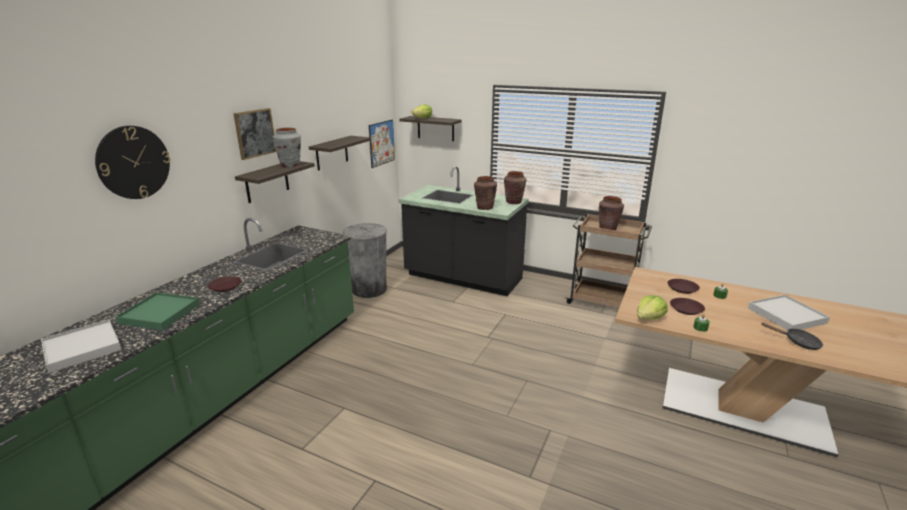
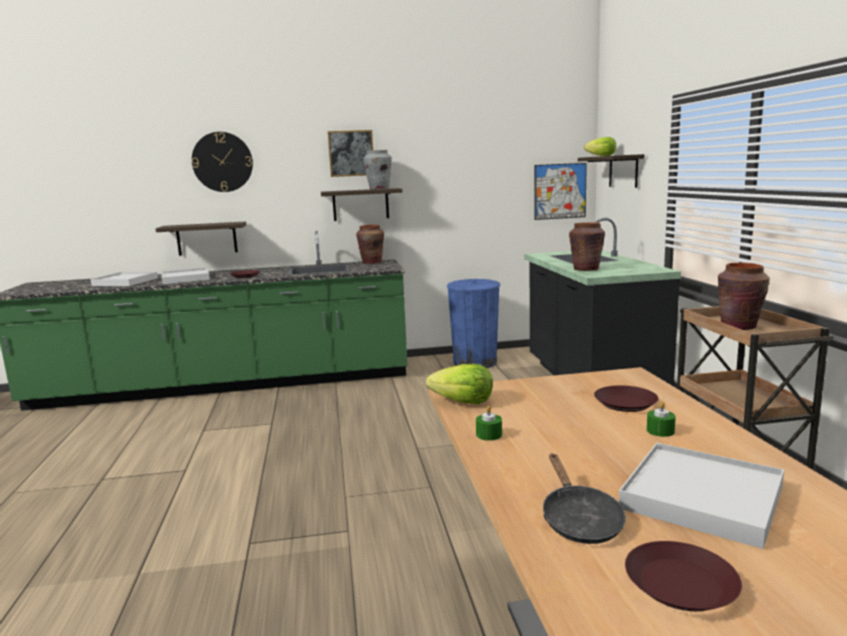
camera: 55 degrees right, 10 degrees down
(160, 314) = (185, 279): green tray -> white tray
(332, 153) = (462, 190): shelf -> shelf (206, 238)
(369, 289) = (475, 362): grey trash can -> blue trash can
(514, 202) = (644, 271): brown vase -> brown vase (371, 262)
(686, 309) = (545, 417): brown plate -> brown plate (682, 585)

